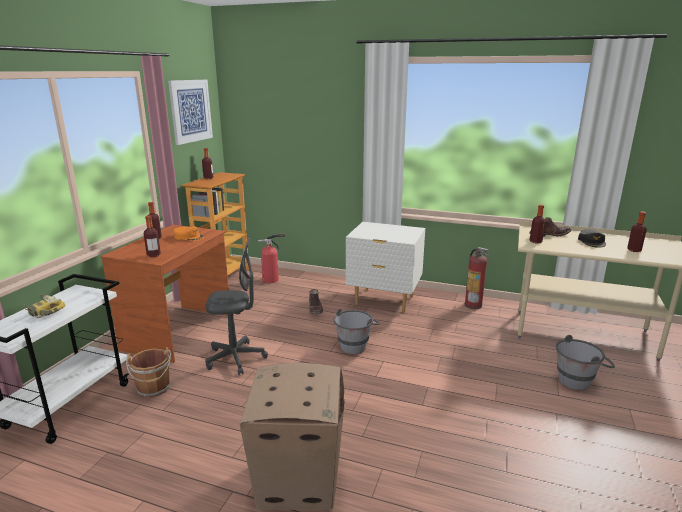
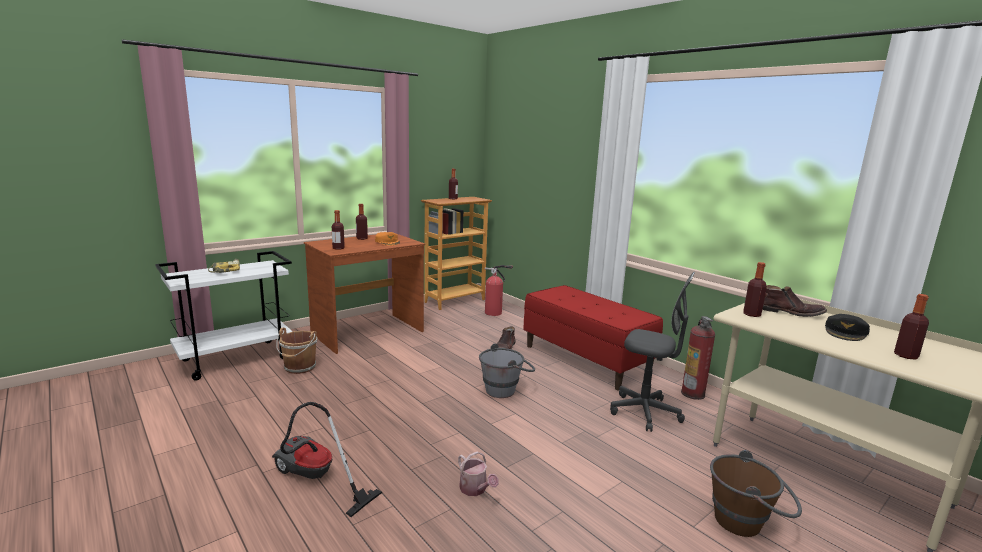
camera: 30 degrees right, 5 degrees down
(190, 111) = (444, 131): picture -> none
(236, 358) = (385, 366): grey office chair -> grey office chair (645, 412)
(298, 479) = (314, 479): cardboard box -> vacuum cleaner
(384, 301) = (586, 360): white nightstand -> red bench
(422, 430) = (475, 489): none -> watering can
(579, 380) = (747, 523): grey bucket -> brown bucket

